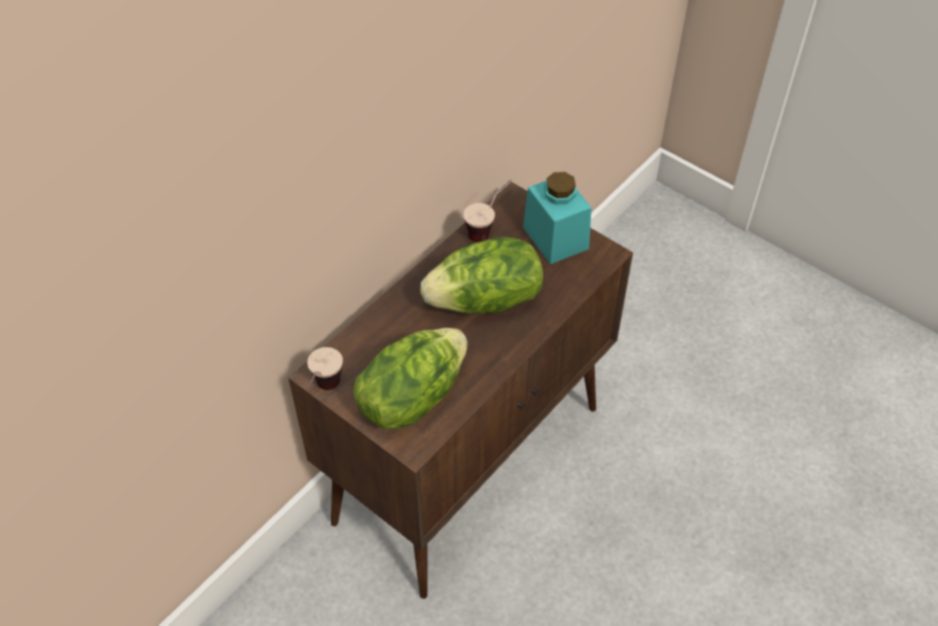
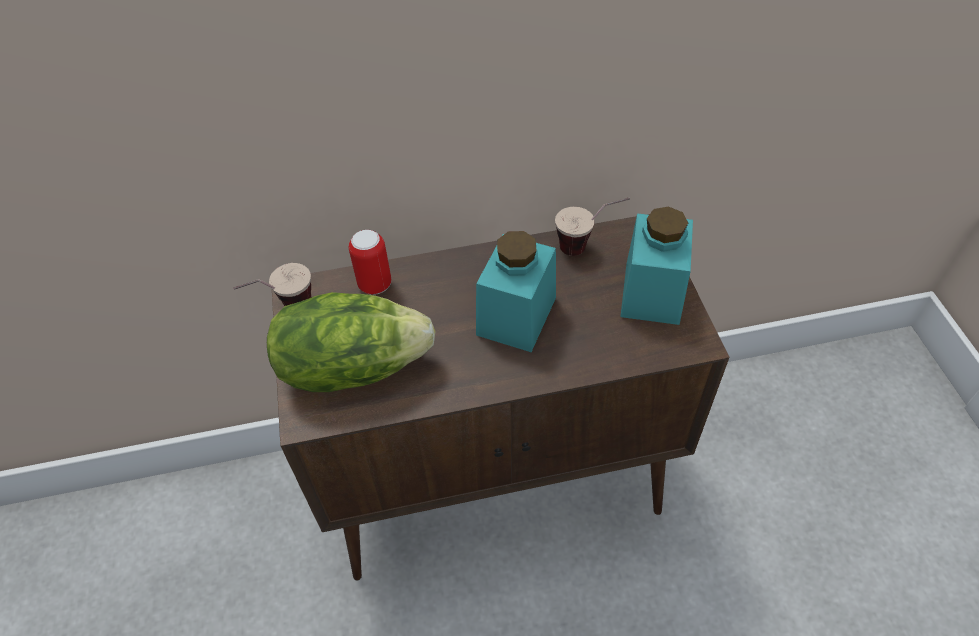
camera: 40 degrees right, 0 degrees up
(369, 336) = (375, 284): none -> can
(486, 301) = (516, 316): lettuce -> turquoise jar

